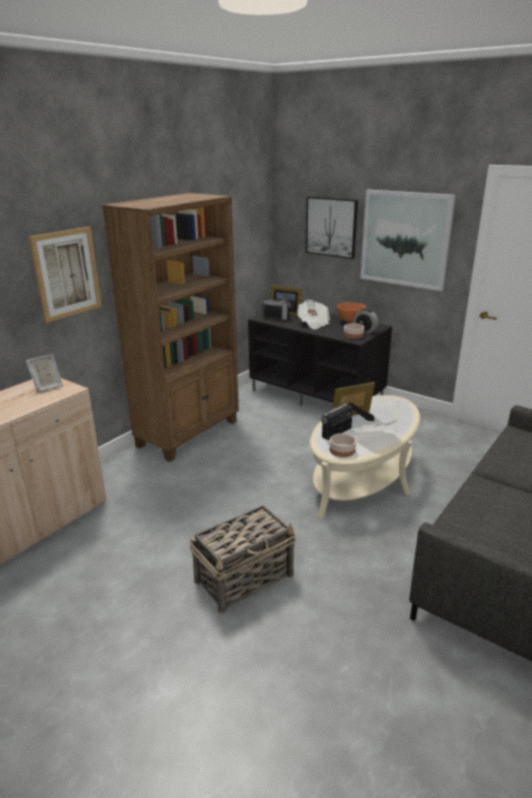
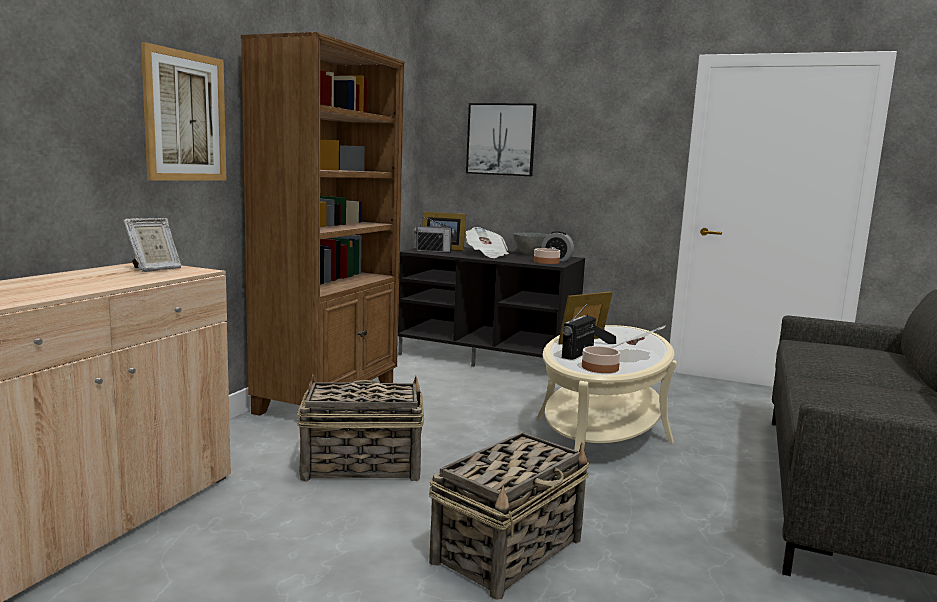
camera: 15 degrees left, 15 degrees down
(185, 498) = (360, 465): none -> basket
(350, 321) = (531, 254): orange bowl -> grey bowl
(405, 239) = (599, 147): picture -> none

